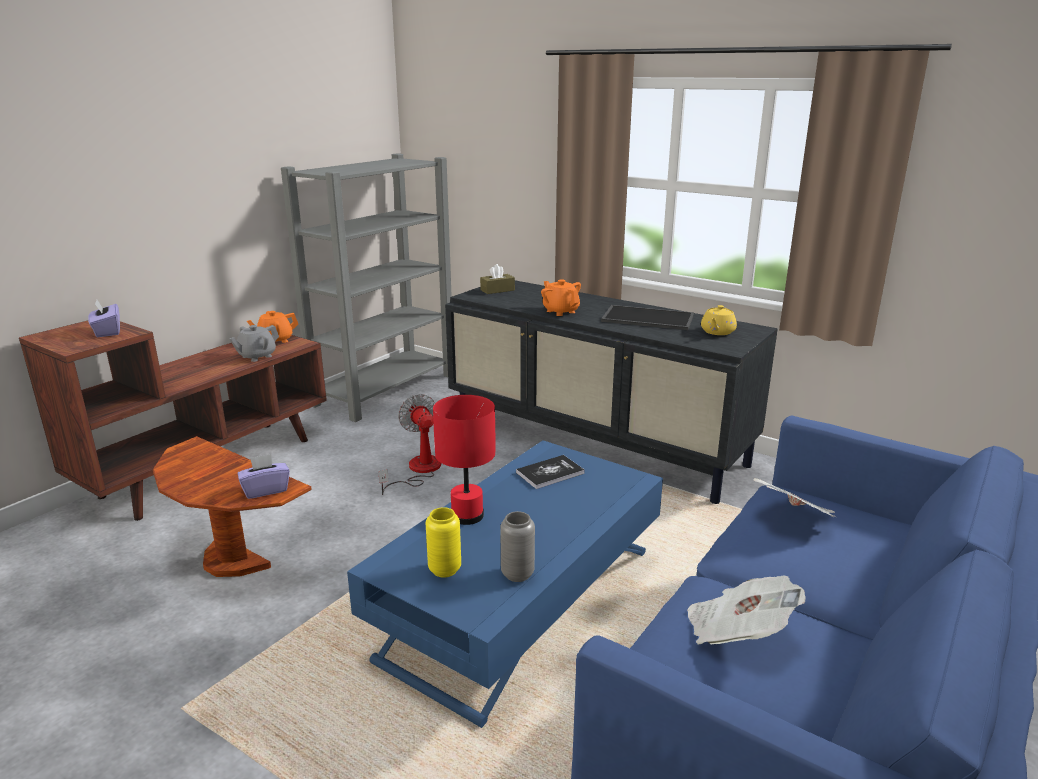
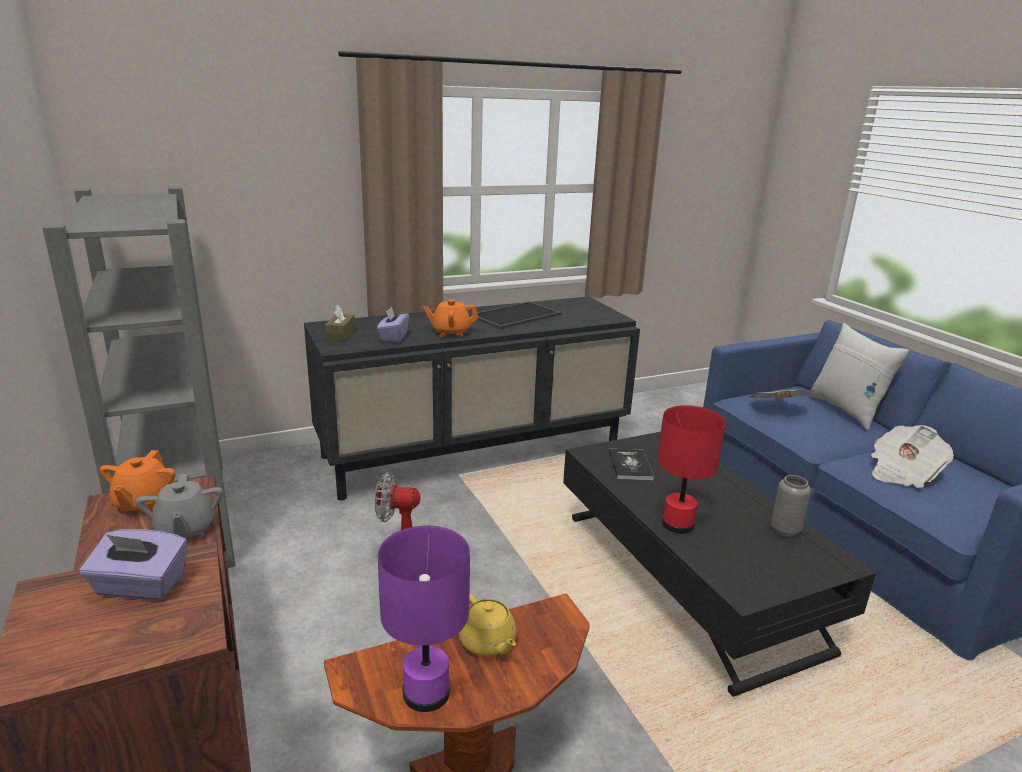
camera: 60 degrees left, 0 degrees up
(180, 469) = (425, 694): none -> purple table lamp
(265, 490) = (552, 627): purple tissue box -> purple tissue box (393, 337)
(444, 570) = (764, 561): yellow vase -> none
(520, 604) = (688, 580): blue coffee table -> black coffee table
(717, 332) = (576, 310): yellow teapot -> yellow teapot (488, 642)
(882, 569) = (845, 411): none -> grey pillow

